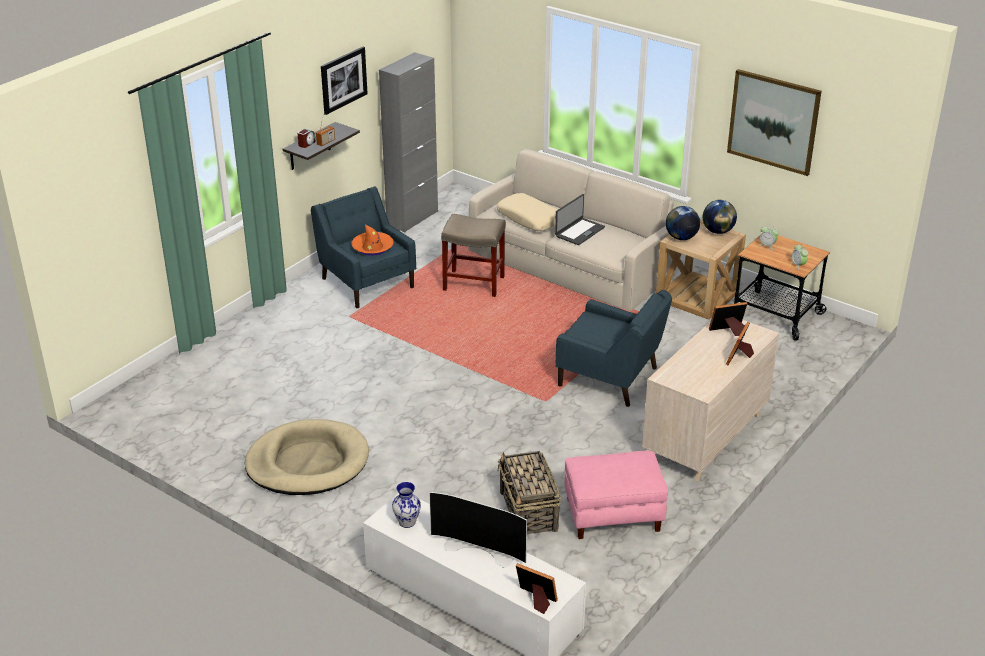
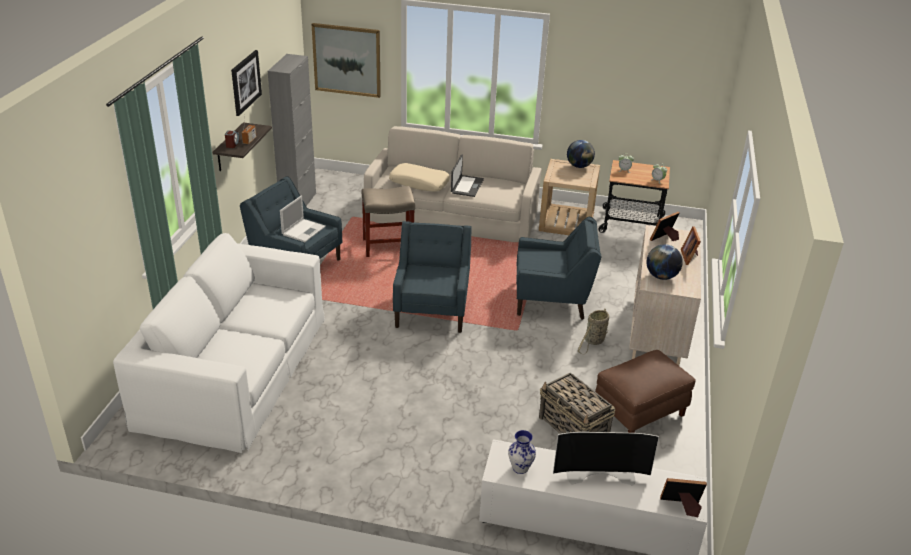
camera: 25 degrees left, 0 degrees up
(240, 373) = (233, 369): none -> white sofa
(307, 462) = (354, 437): beige dog bed -> none
(372, 247) = (304, 230): orange hat -> laptop
(472, 359) = (432, 309): none -> blue armchair
(612, 515) = (639, 412): pink ottoman -> brown ottoman
(621, 432) = (593, 341): none -> basket
(681, 238) = (557, 176): globe -> globe (661, 276)
(773, 121) = (617, 69): picture -> picture (347, 60)

